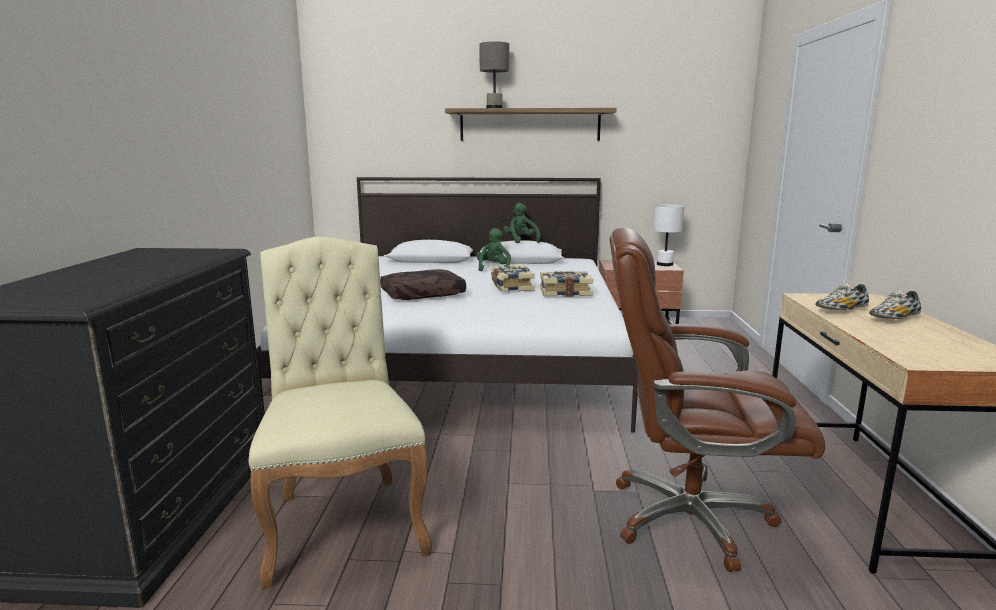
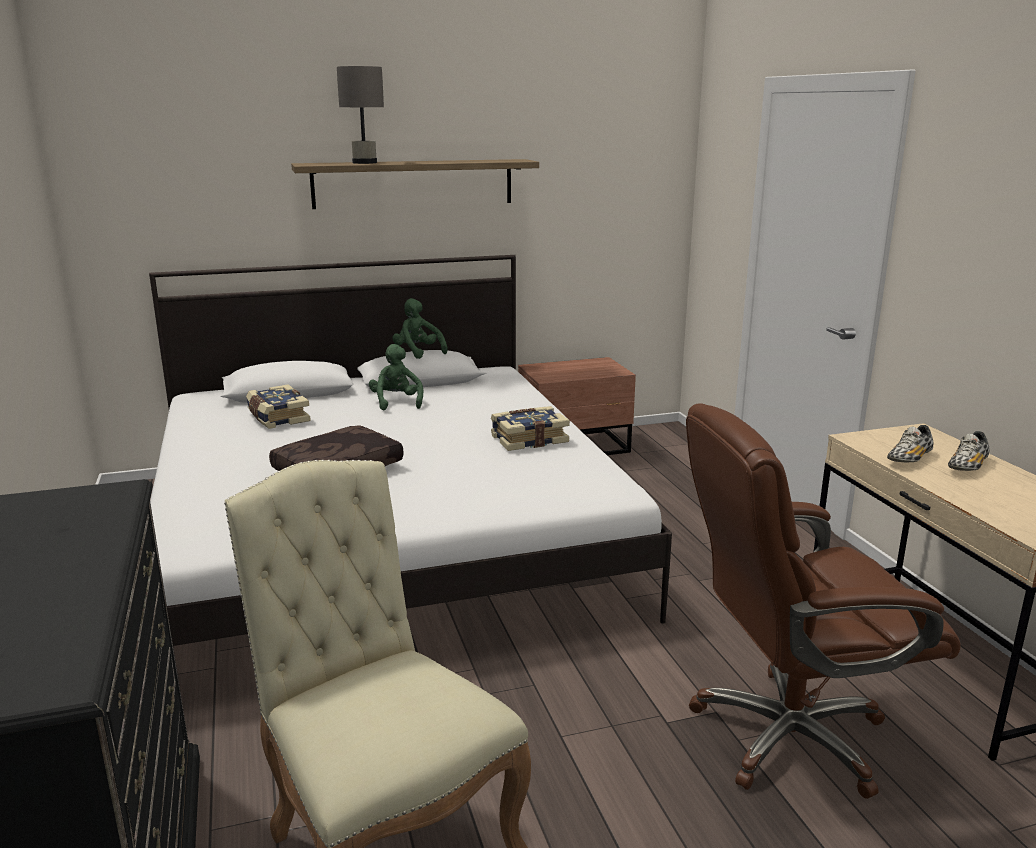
camera: 20 degrees left, 5 degrees up
(511, 287) = (449, 437): book -> book (277, 418)
(665, 264) = (606, 365): white table lamp -> none

